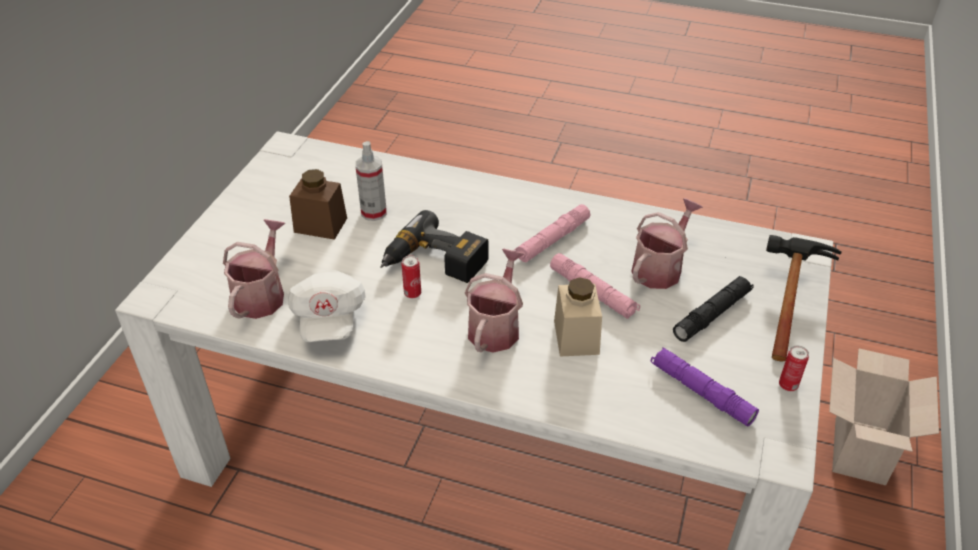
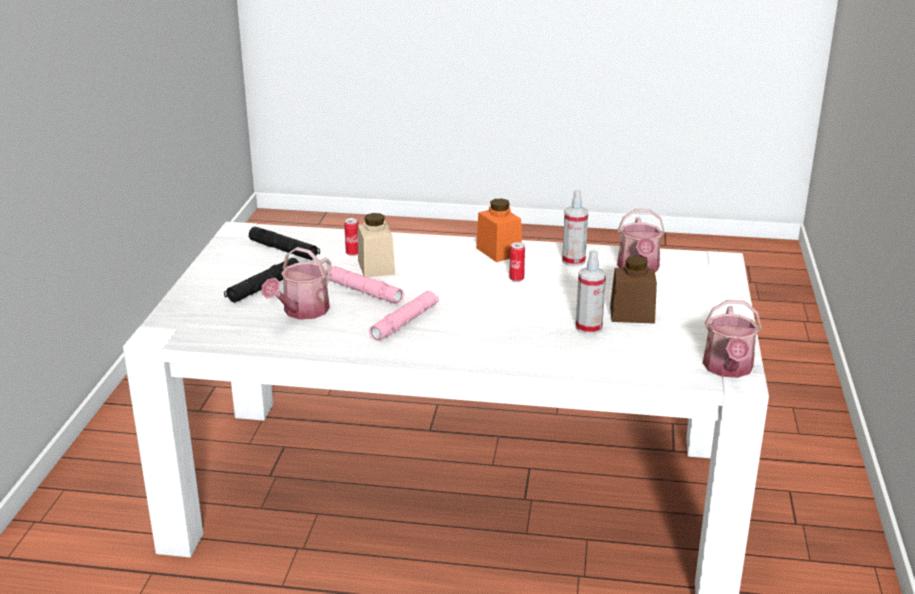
camera: 170 degrees right, 15 degrees down
(329, 319) = (573, 261): white cap -> spray bottle
(413, 351) = (498, 251): none -> orange jar
(434, 263) = (509, 297): power drill -> none
(496, 326) = (440, 267): watering can -> watering can (728, 369)
(701, 392) = (284, 250): purple flashlight -> black flashlight
(786, 301) = (195, 300): hammer -> none
(788, 385) = (219, 258): can -> can (352, 253)
(857, 448) = (87, 528): cardboard box -> none

